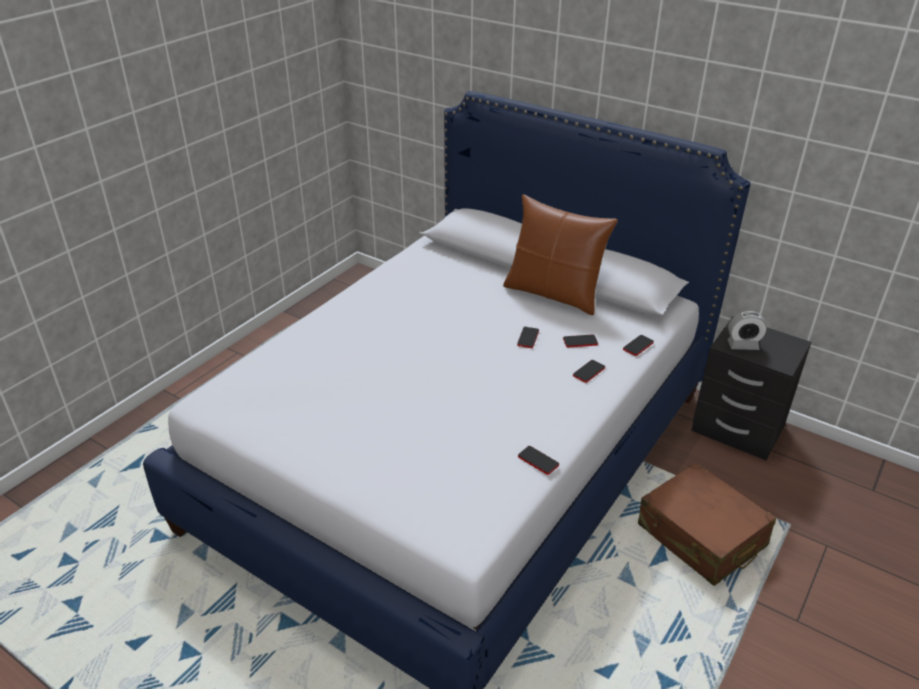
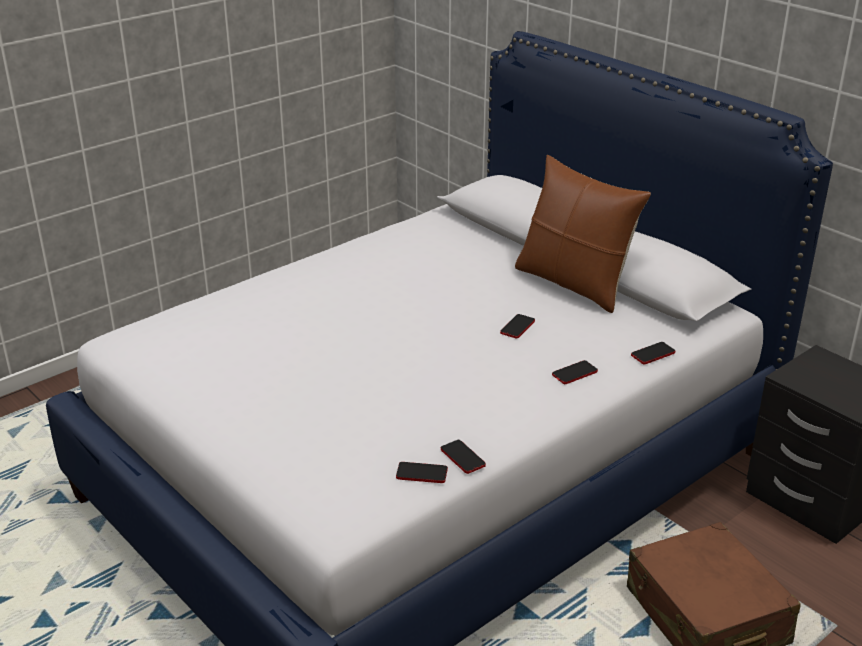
camera: 15 degrees right, 5 degrees down
(580, 341) = (580, 339): phone -> phone (421, 473)
(743, 345) = (812, 380): alarm clock -> none

